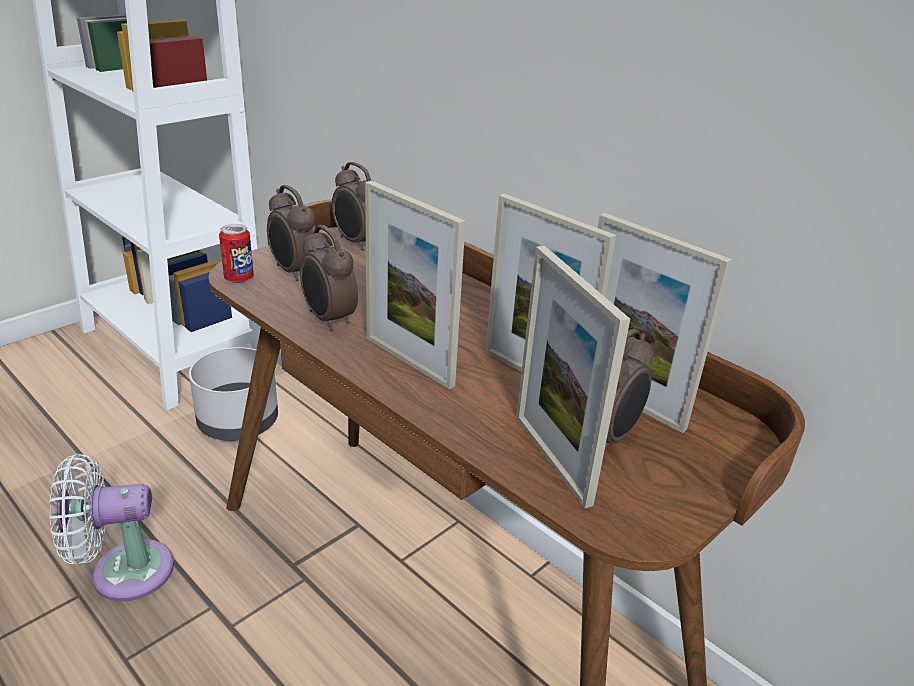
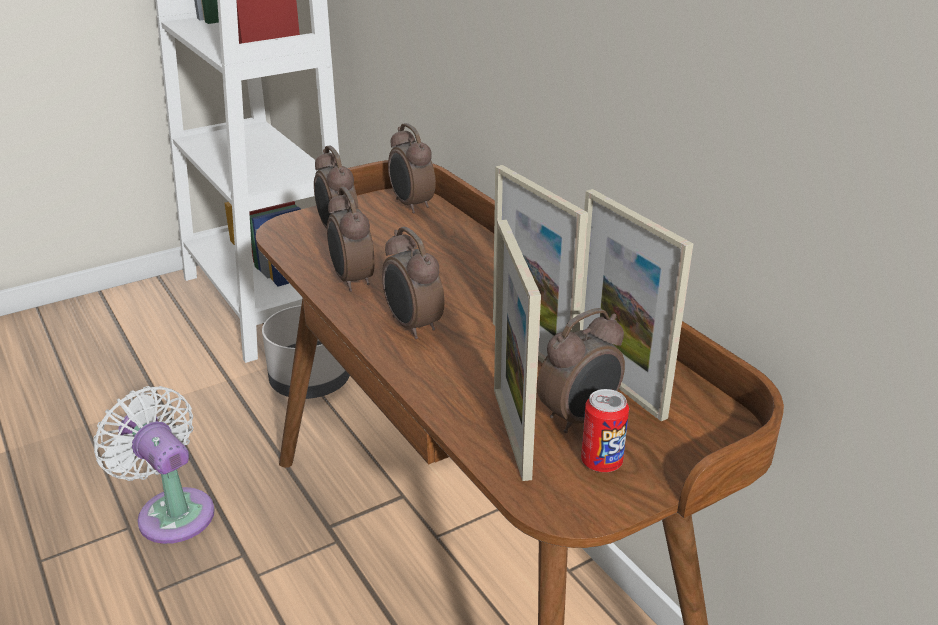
camera: 15 degrees right, 0 degrees up
(123, 571) = (172, 511): white fan -> white fan turned 45 degrees clockwise
(239, 278) = (283, 235): can -> can (601, 462)
(409, 361) = (412, 326): picture frame -> alarm clock

